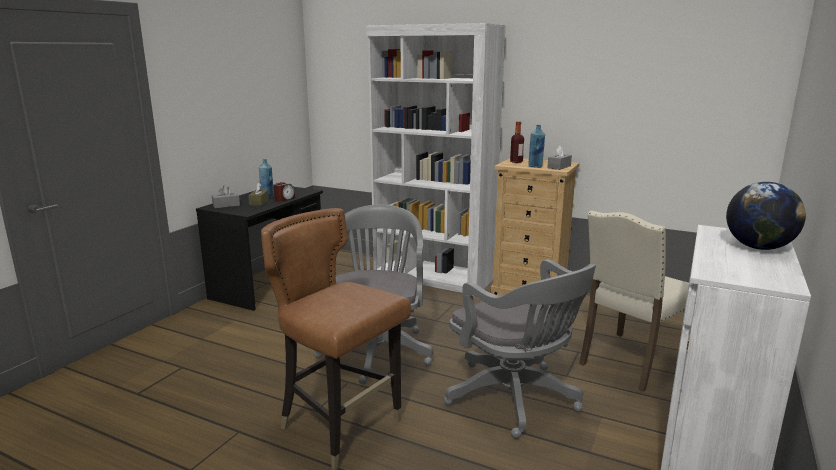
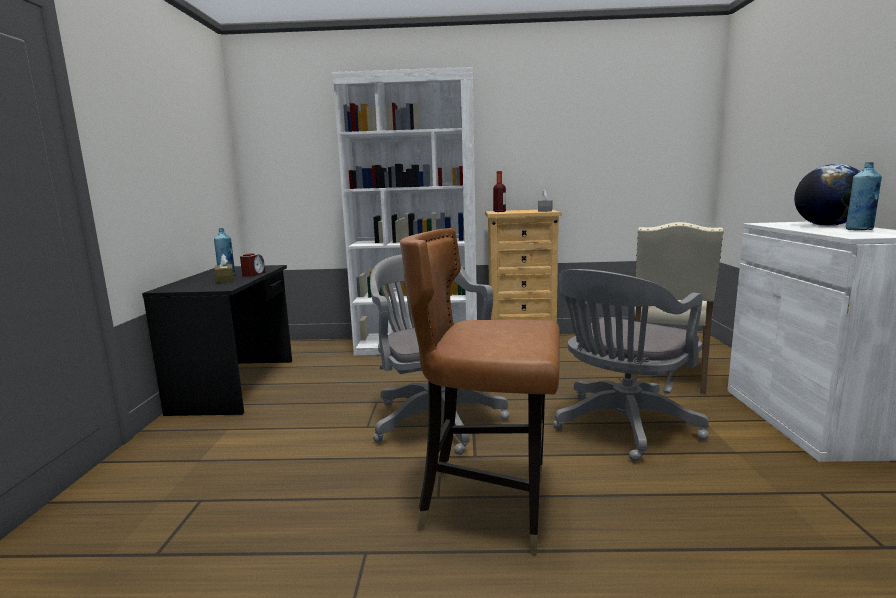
camera: 25 degrees left, 5 degrees down
(226, 205) = (183, 286): grey tissue box -> none
(516, 400) = (621, 427): grey office chair -> grey office chair turned 105 degrees clockwise
(535, 167) = (525, 212): blue bottle -> blue bottle (859, 230)

